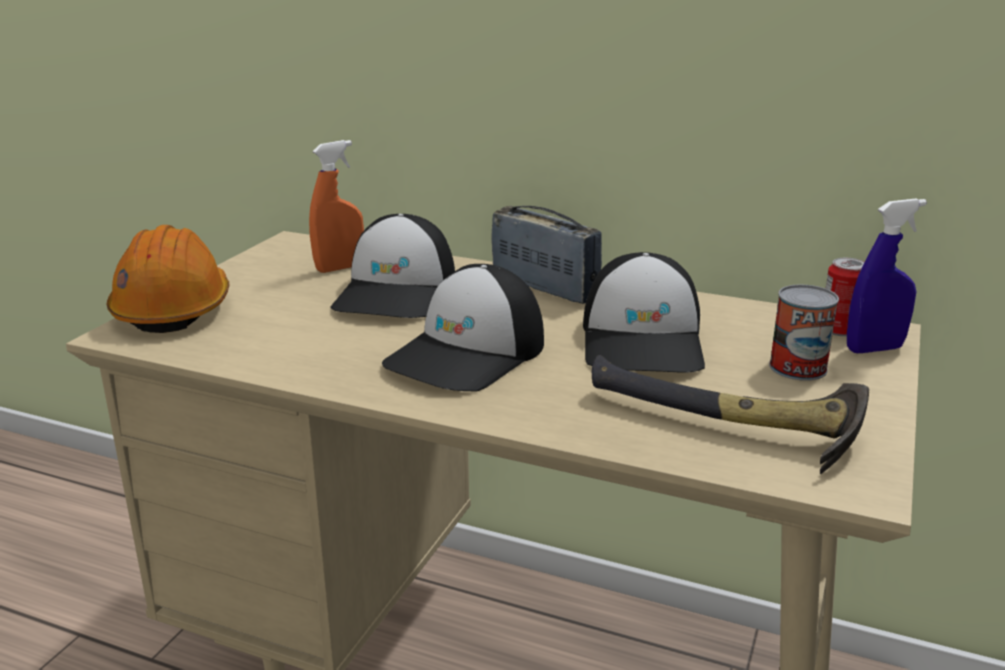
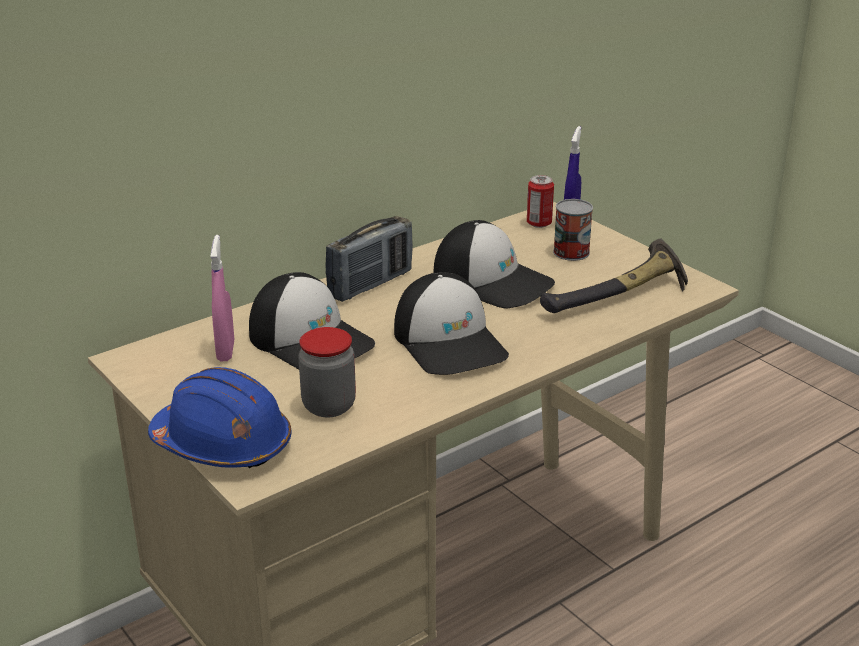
camera: 60 degrees left, 5 degrees up
(173, 309) = (223, 444): orange hard hat -> blue hard hat
(275, 332) = (329, 406): none -> jar
(340, 268) = (225, 351): orange spray bottle -> pink spray bottle
(544, 287) = (370, 284): radio -> radio turned 150 degrees clockwise

